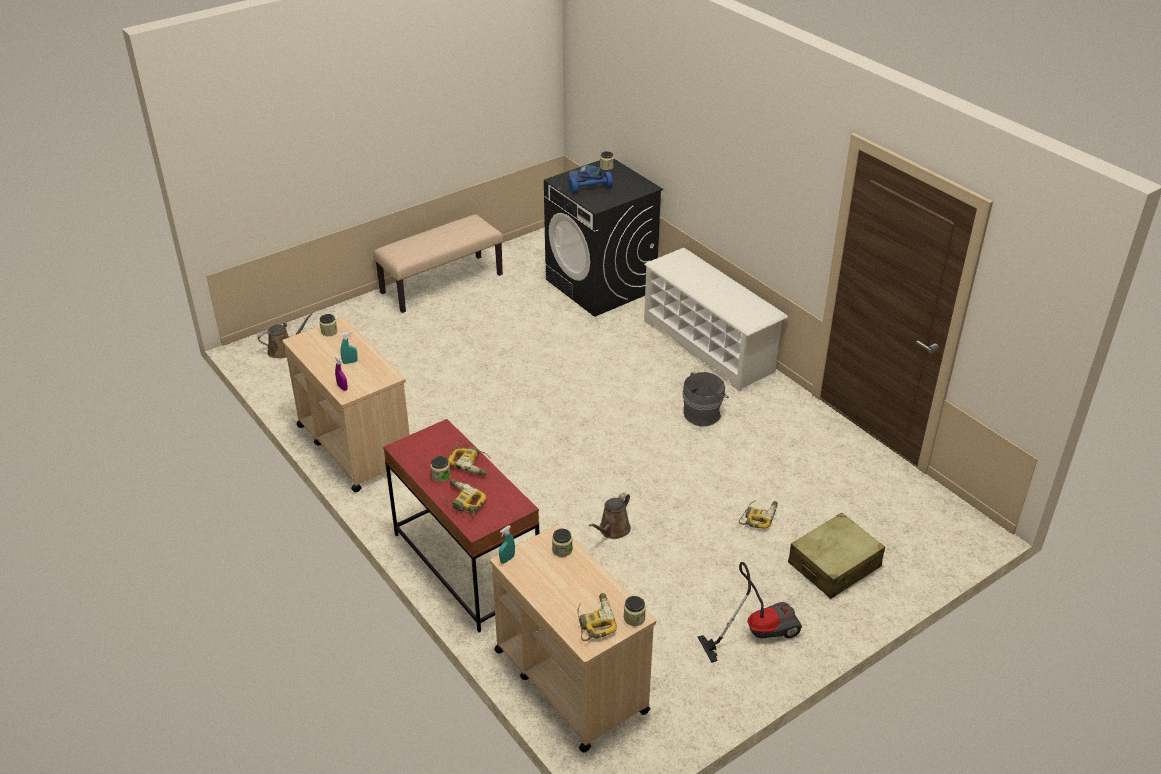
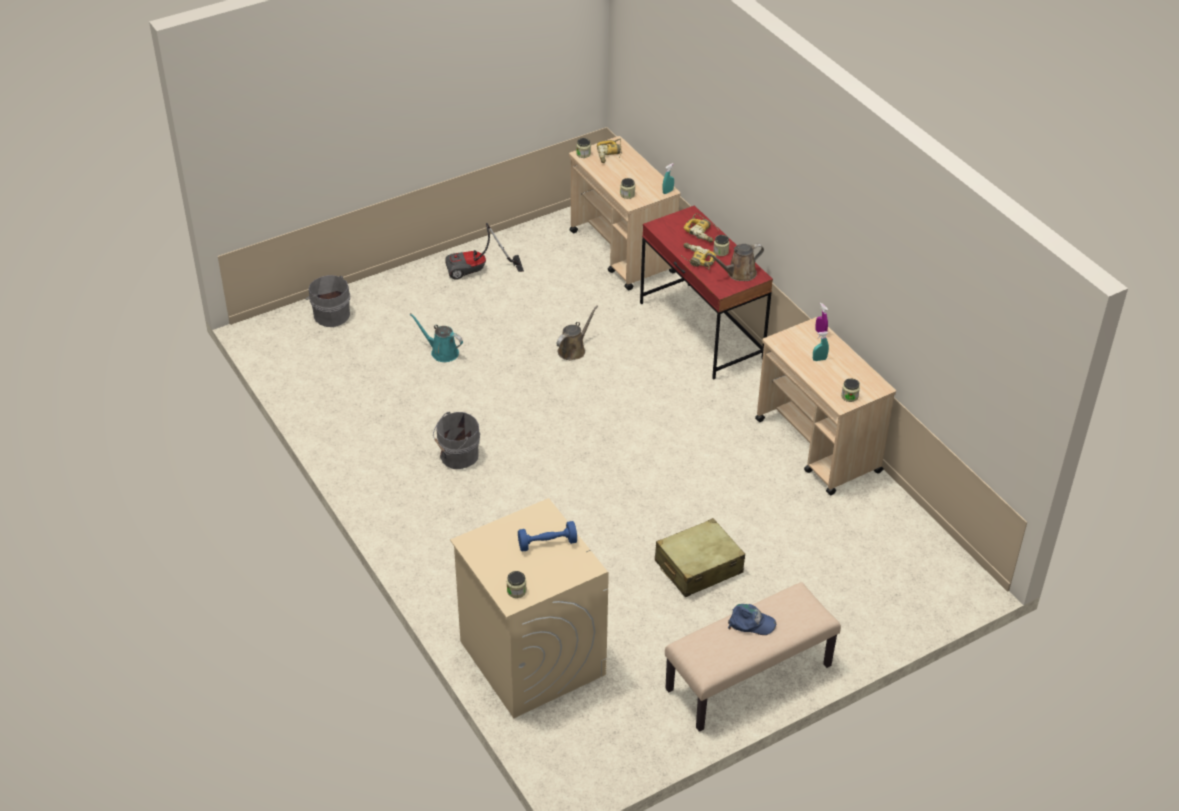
camera: 175 degrees left, 5 degrees up
(284, 350) = (930, 576): brown watering can -> brown watering can (739, 273)
(586, 177) = (548, 571): blue cap -> blue cap (751, 623)
(601, 285) = (531, 657): black washing machine -> beige washing machine
(709, 346) = (421, 543): white shoe rack -> none
(758, 516) = (442, 352): power drill -> turquoise watering can
(834, 565) = (395, 310): beige suitcase -> beige suitcase (698, 567)
(906, 553) = (330, 315): none -> grey bucket

